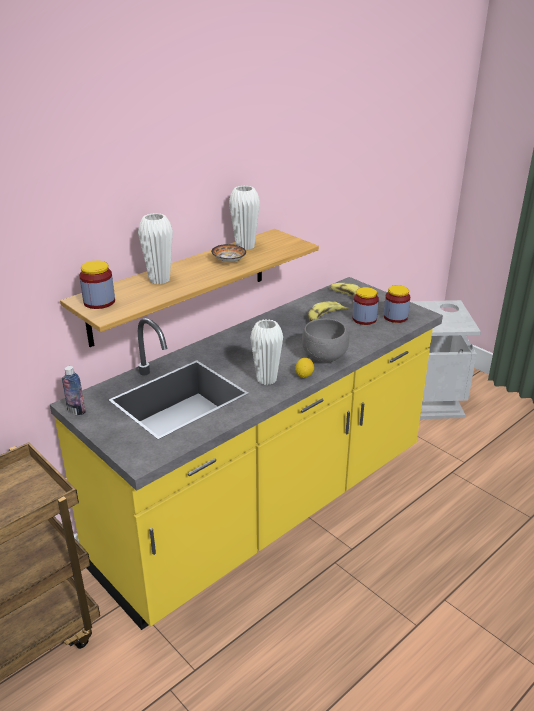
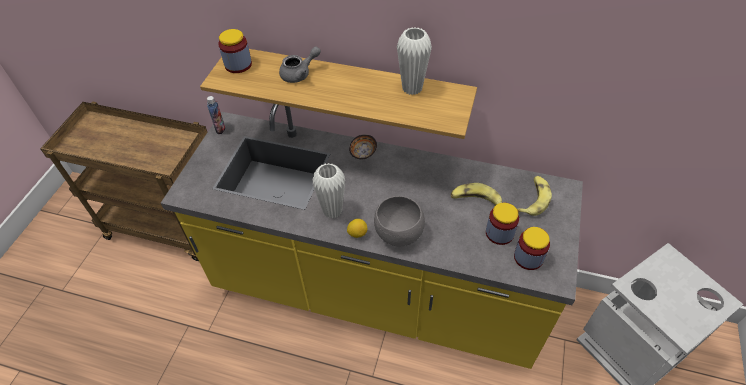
camera: 60 degrees right, 20 degrees up
(159, 280) = (299, 74): white vase -> grey teapot
(229, 261) = (370, 93): bowl -> bowl (363, 153)

